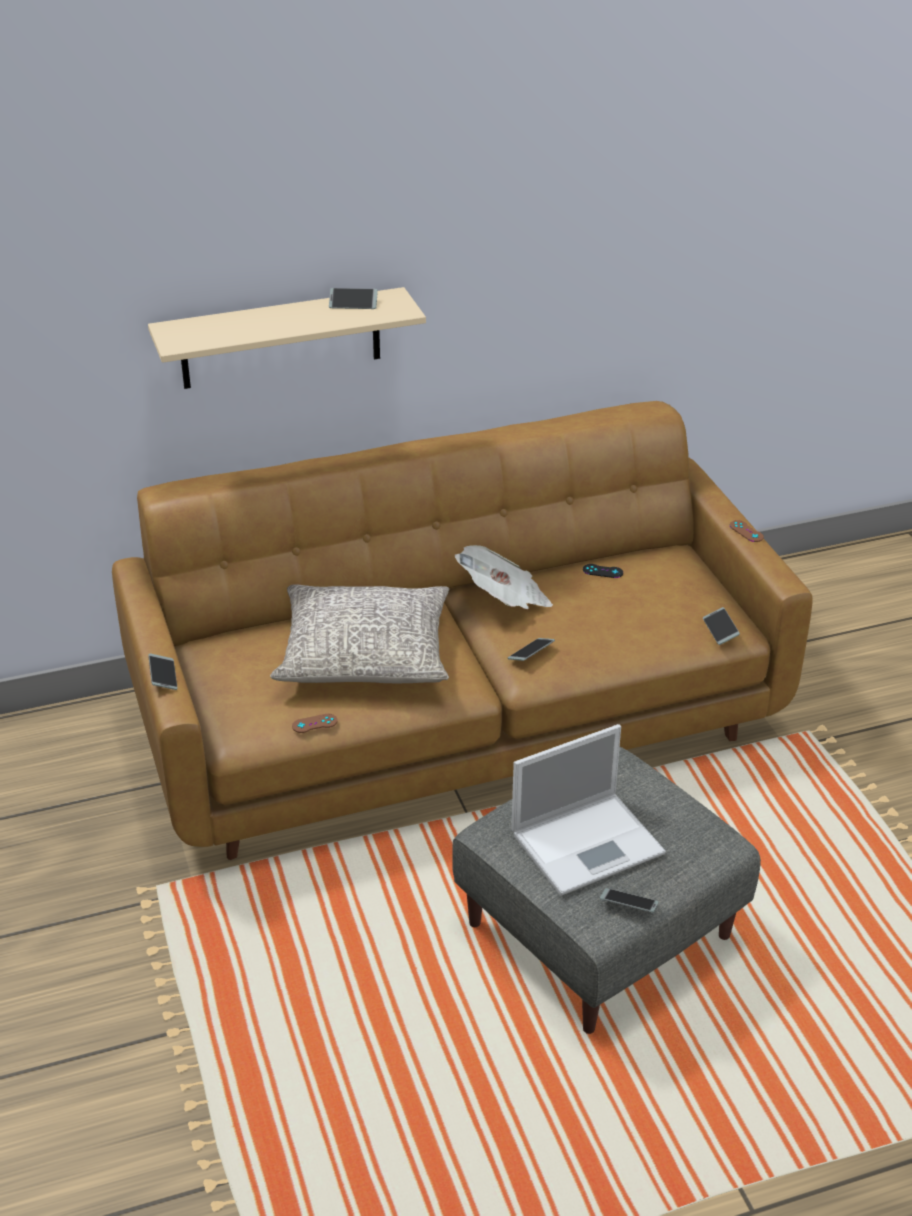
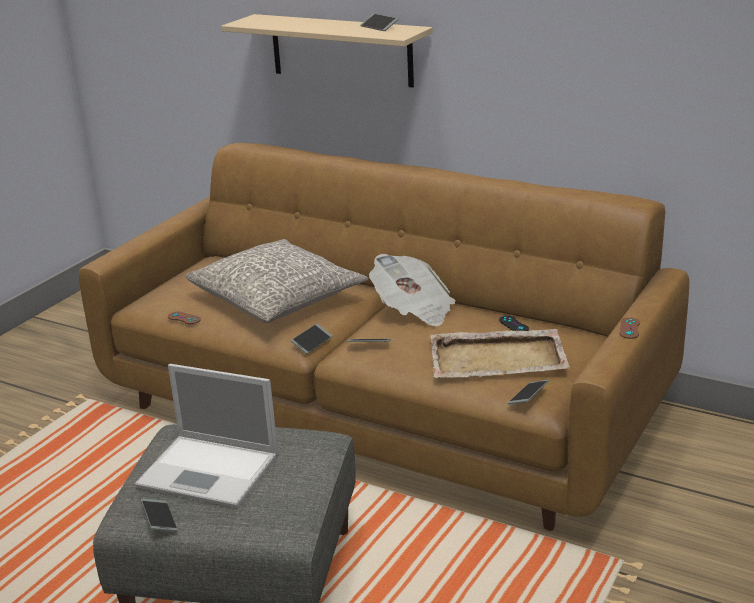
camera: 50 degrees right, 10 degrees down
(163, 676) = (126, 245): phone -> phone (312, 343)
(647, 608) = (499, 358): none -> beige tray

